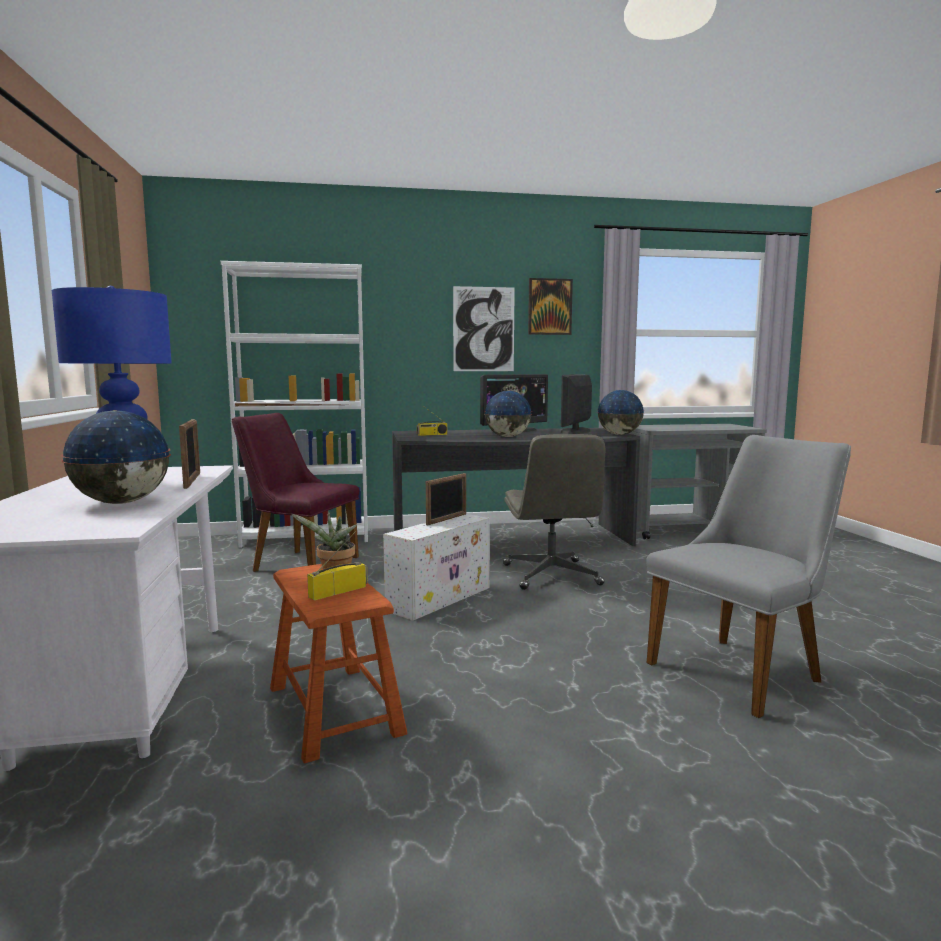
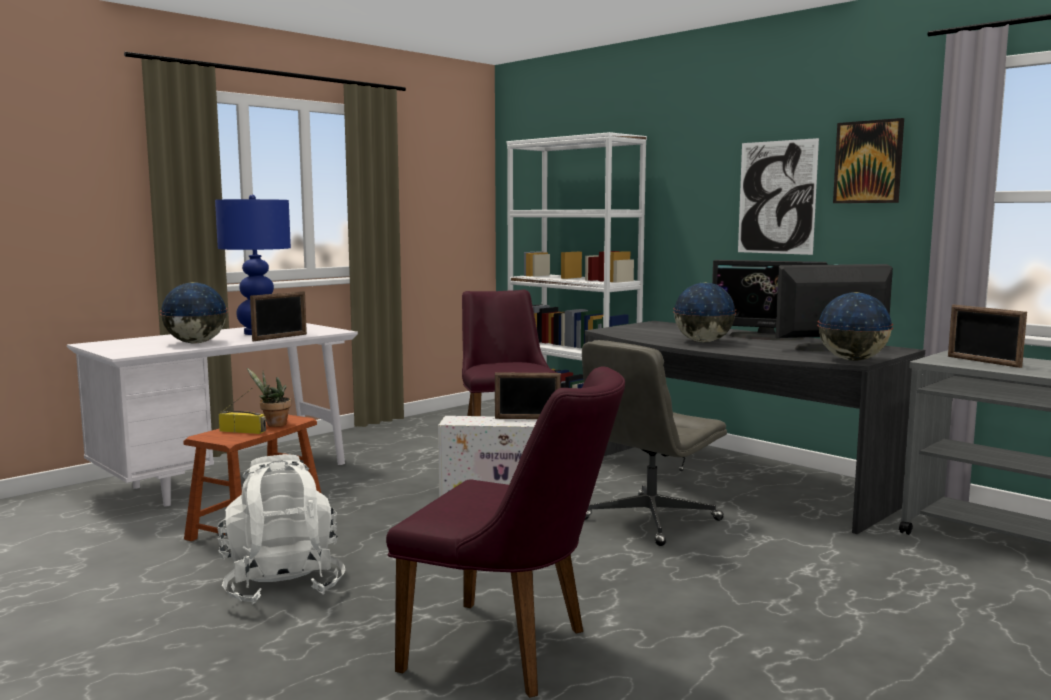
camera: 55 degrees right, 0 degrees up
(432, 435) = (652, 329): radio -> none
(526, 729) = (282, 585): none -> white backpack
(667, 427) = (983, 362): none -> picture frame
(744, 669) = (512, 651): grey chair -> purple chair

